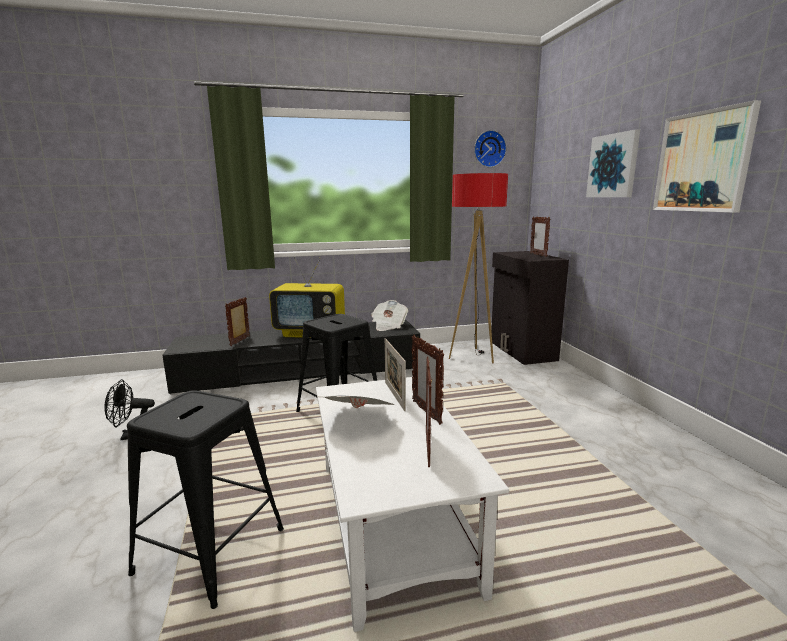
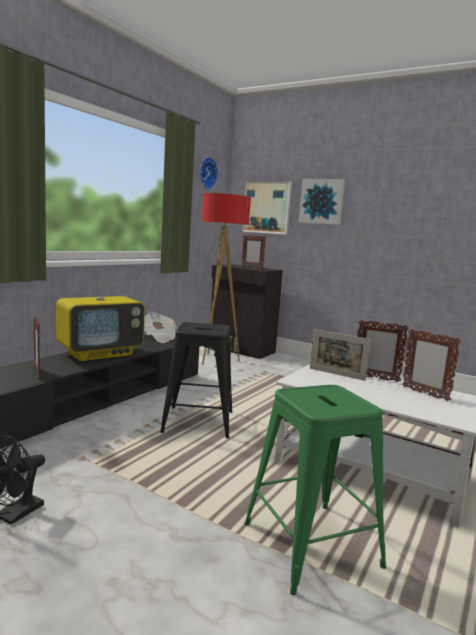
camera: 45 degrees left, 5 degrees down
(211, 551) = (312, 545): black stool -> green stool
(359, 419) = (358, 391): newspaper -> none
(702, 162) = (396, 206): picture -> picture (267, 207)

